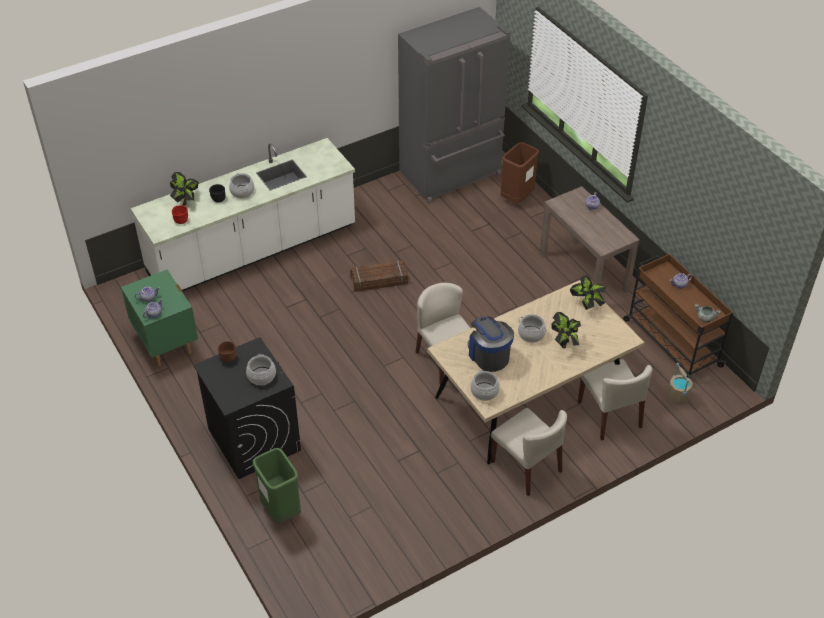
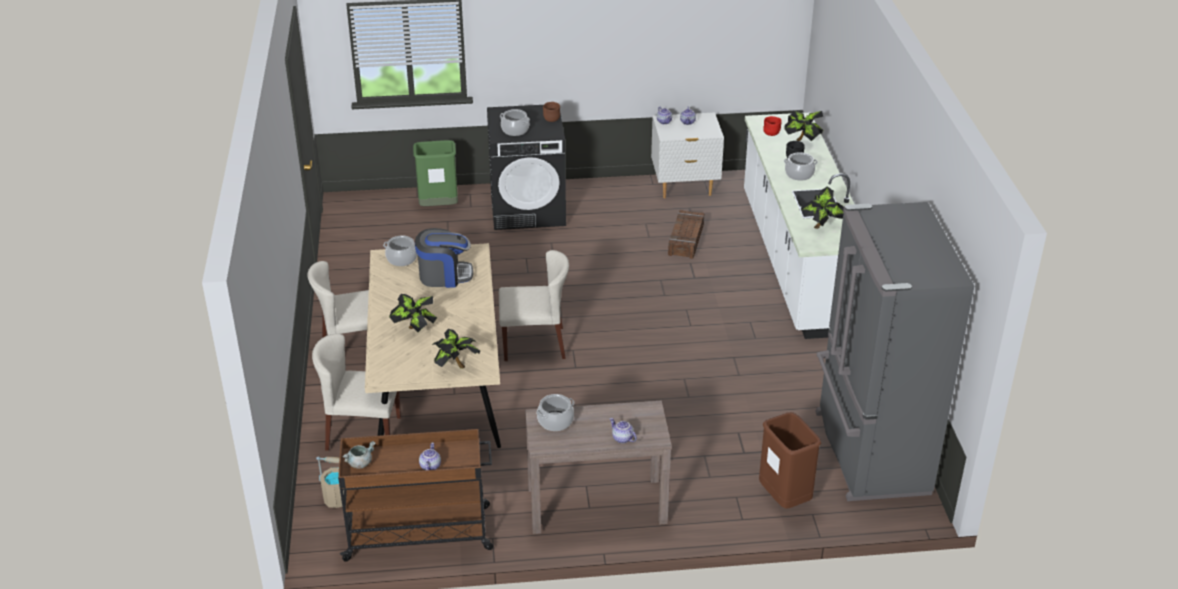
camera: 115 degrees right, 10 degrees down
(166, 344) = (684, 188): green nightstand -> white nightstand
(313, 166) = (821, 226): none -> potted plant
(379, 280) = (692, 333): crate -> crate (686, 240)
(531, 334) = (448, 312): cooking pot -> cooking pot (555, 421)

